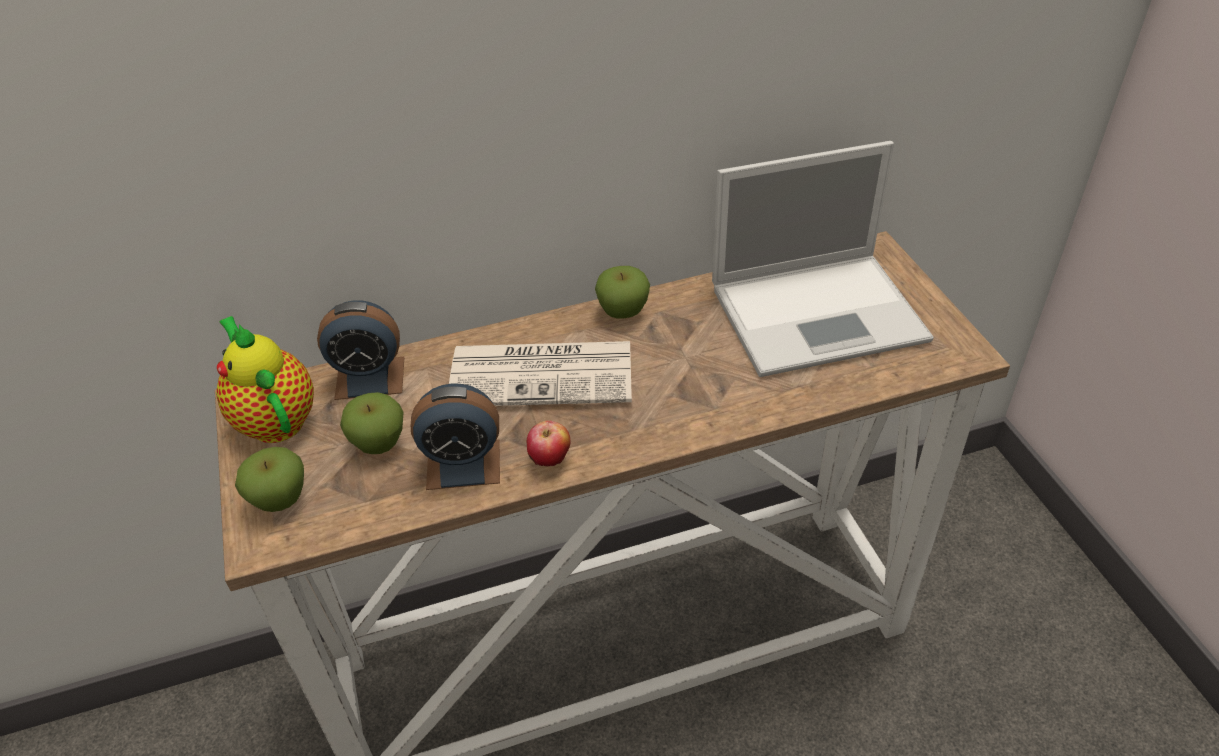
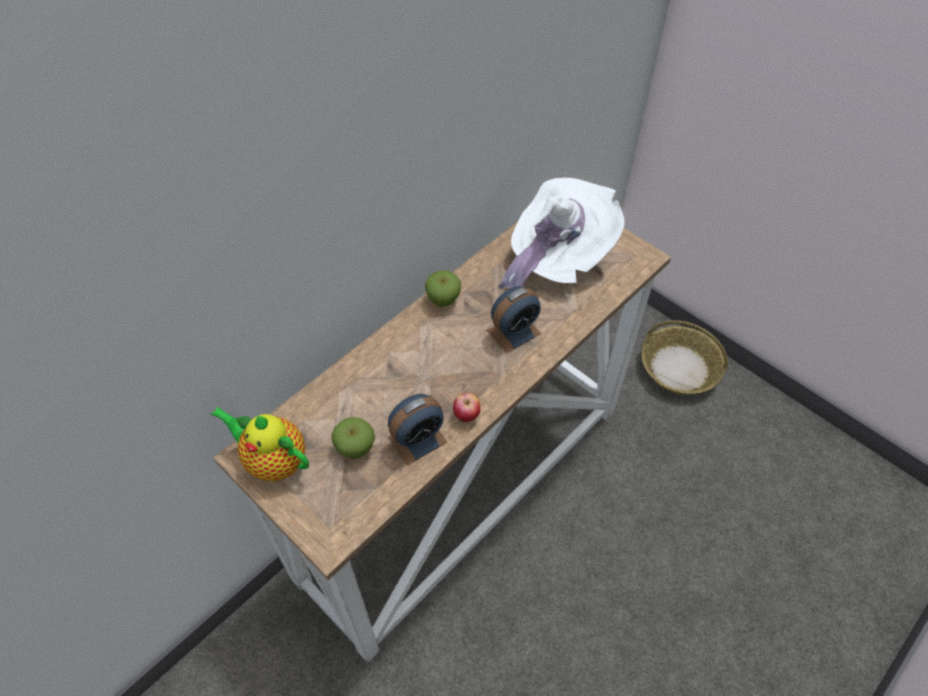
camera: 30 degrees left, 10 degrees up
(280, 500) = (321, 511): apple -> none
(370, 378) = (315, 407): alarm clock -> alarm clock (513, 332)
(544, 373) = (424, 360): newspaper -> none
(821, 312) = (556, 258): laptop -> white hat
(1048, 613) = (678, 368): none -> basket

